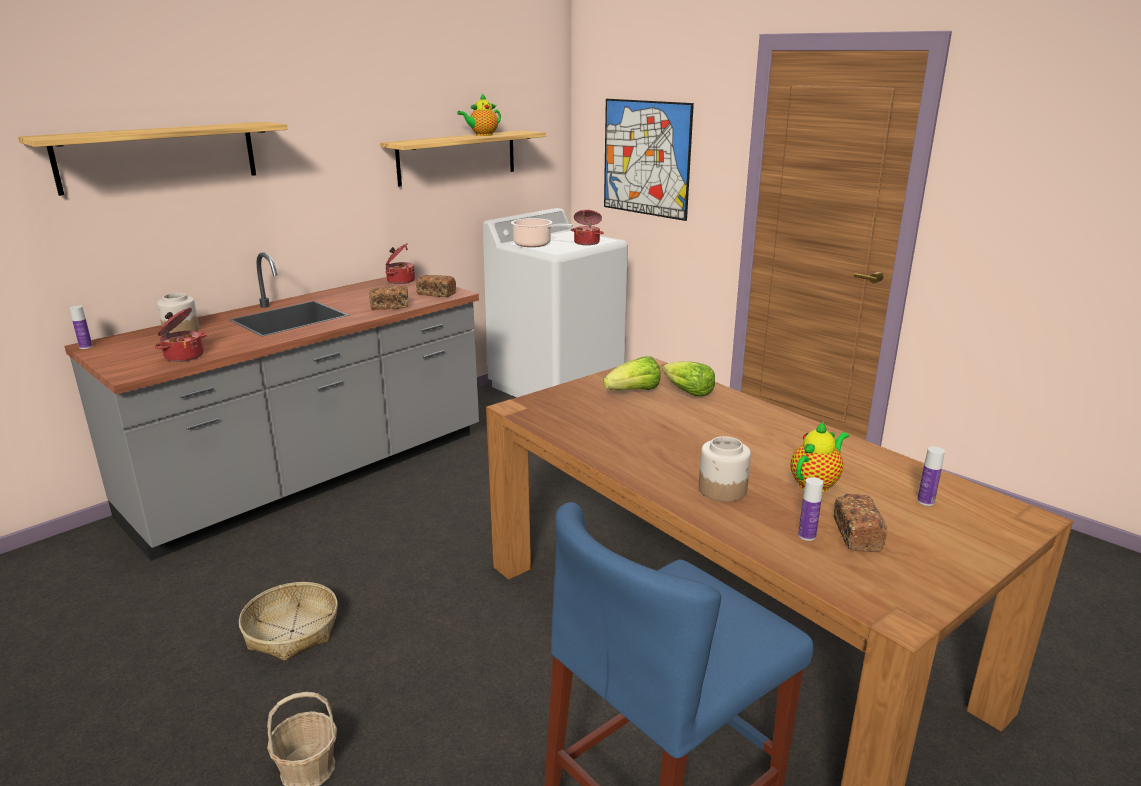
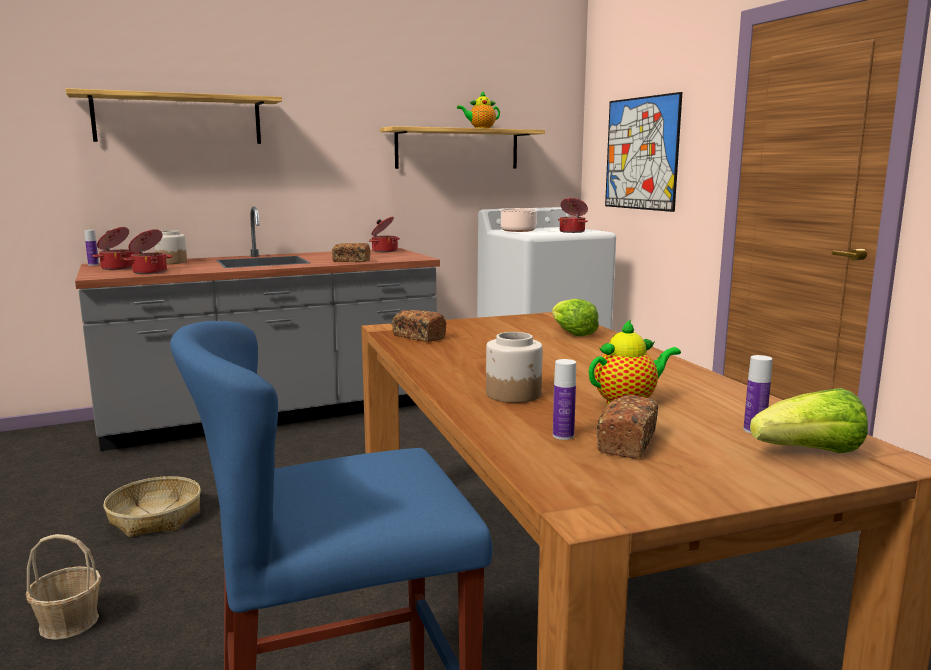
camera: 20 degrees right, 10 degrees down
(129, 351) = (117, 268): none -> cooking pot
(436, 294) = (402, 257): bread -> bread (418, 337)
(634, 391) = (516, 329): lettuce -> lettuce (810, 453)

